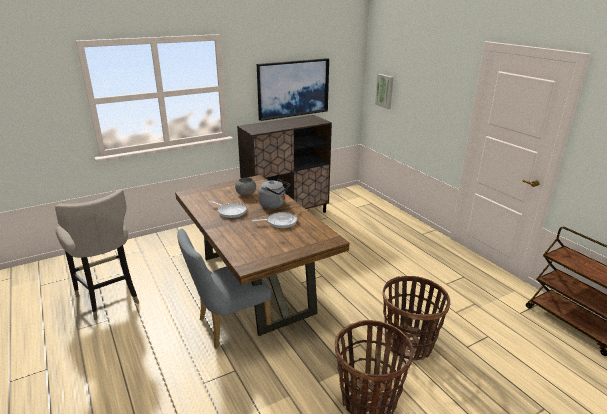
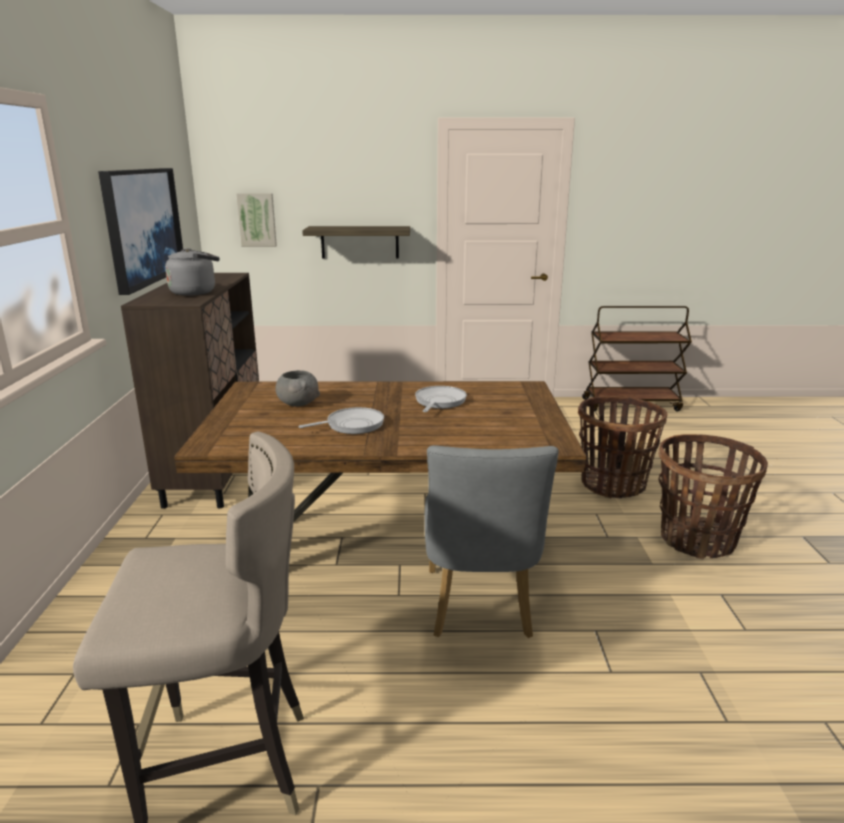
camera: 60 degrees left, 5 degrees down
(274, 205) = (373, 394): grey kettle -> grey kettle (196, 292)
(427, 118) = (360, 242): none -> shelf

